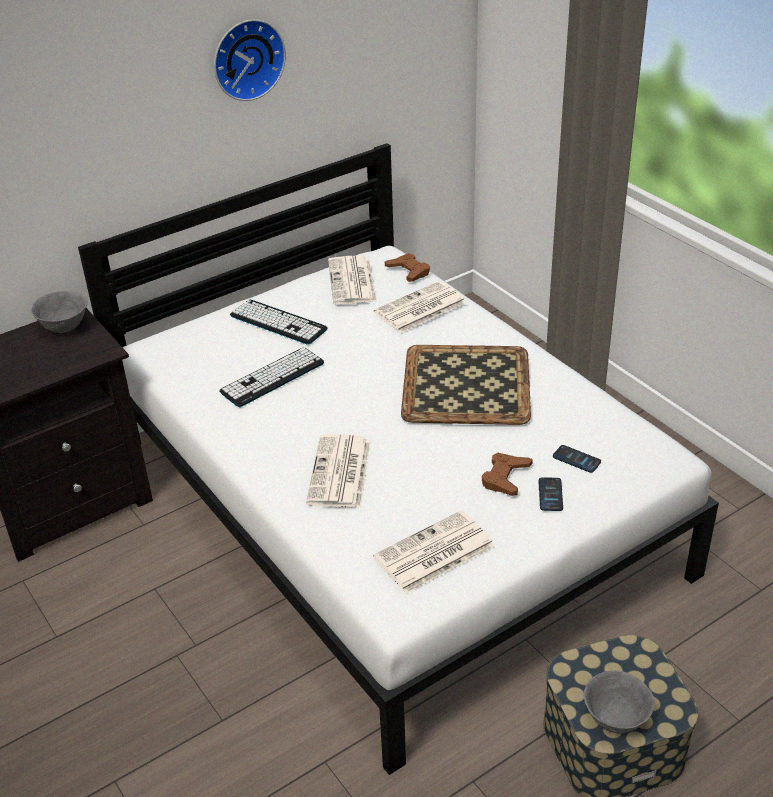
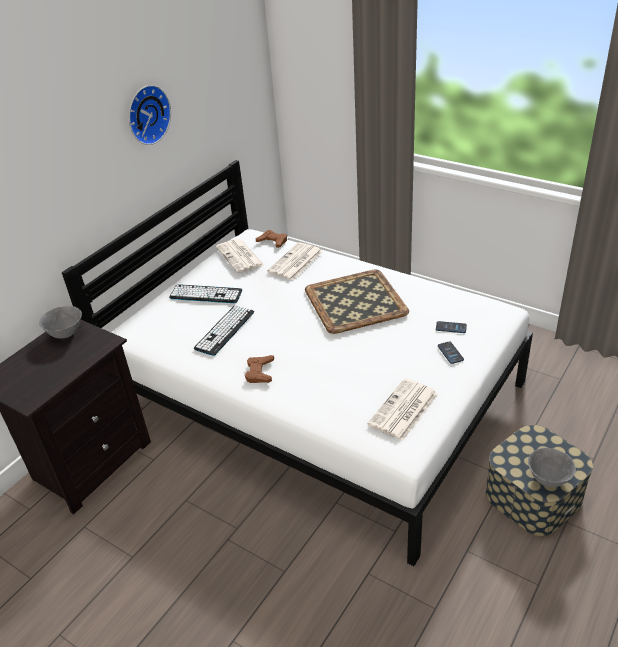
camera: 20 degrees left, 0 degrees up
(340, 473) = (310, 378): newspaper -> none
(505, 477) = (416, 350): brown game controller -> brown game controller (260, 372)

